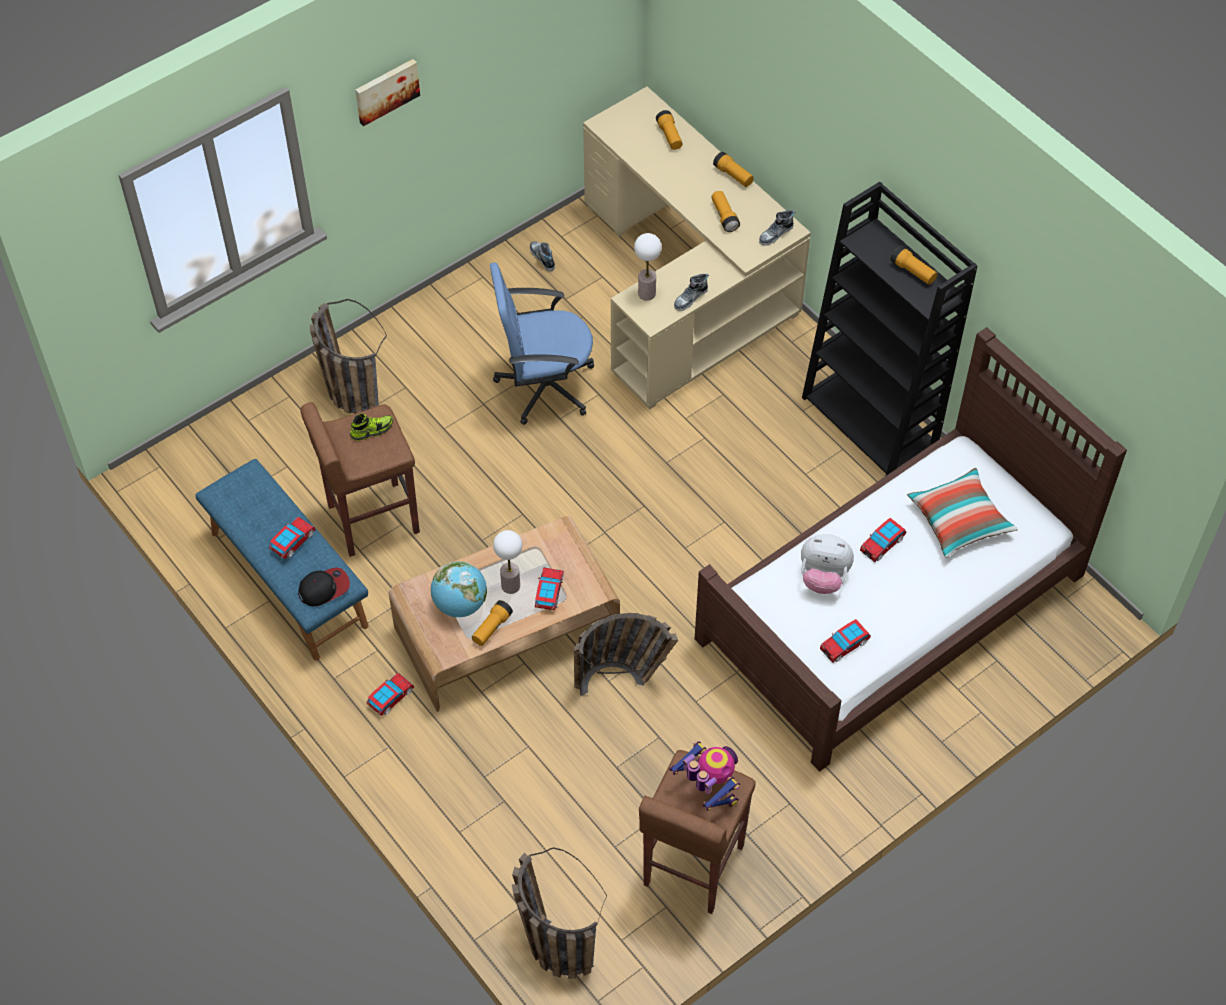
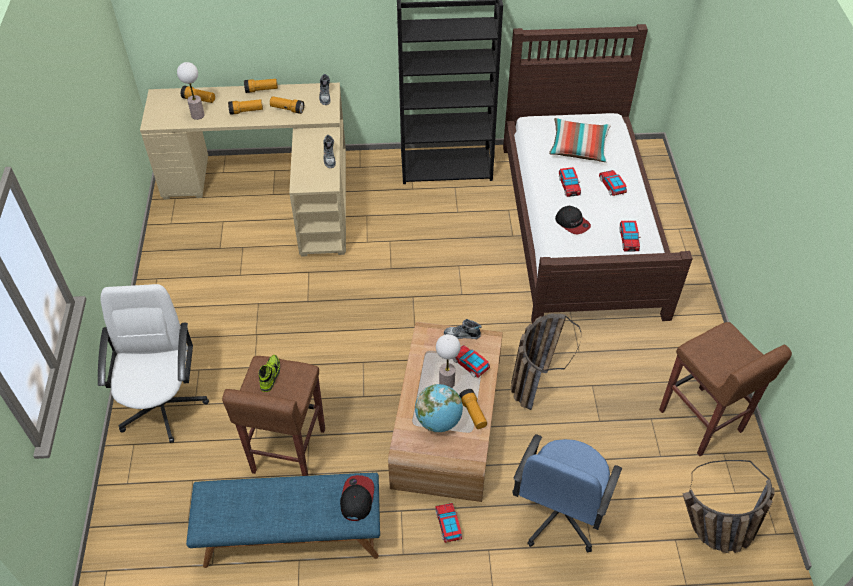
camera: 55 degrees left, 5 degrees down
(293, 542) = (297, 496): toy car -> toy car (612, 186)
(346, 387) = (163, 404): basket -> white office chair
(386, 90) = (54, 145): picture -> none
(542, 258) = (176, 241): shoe -> shoe (462, 335)
(544, 386) = (274, 295): blue office chair -> blue office chair (558, 512)
(647, 294) = (304, 175): table lamp -> table lamp (198, 115)
(708, 789) = (722, 348): toy robot -> none
(823, 578) = (572, 223): plush toy -> cap
(913, 271) = (456, 26): flashlight -> flashlight (246, 111)

